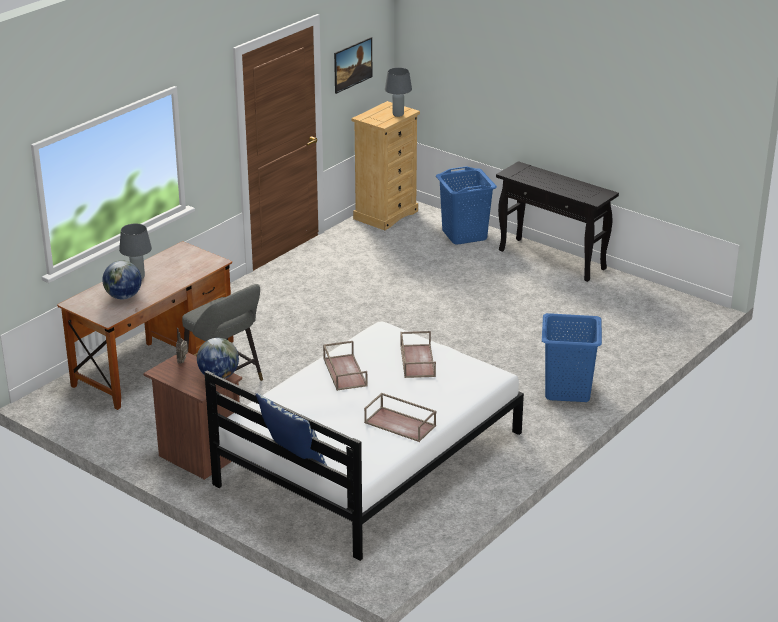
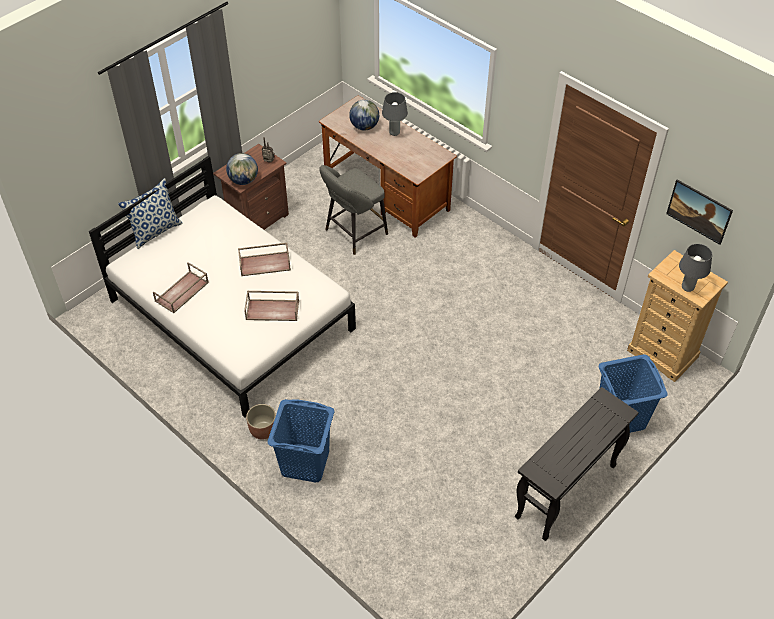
camera: 95 degrees right, 20 degrees up
(534, 419) = (263, 430): none -> planter

